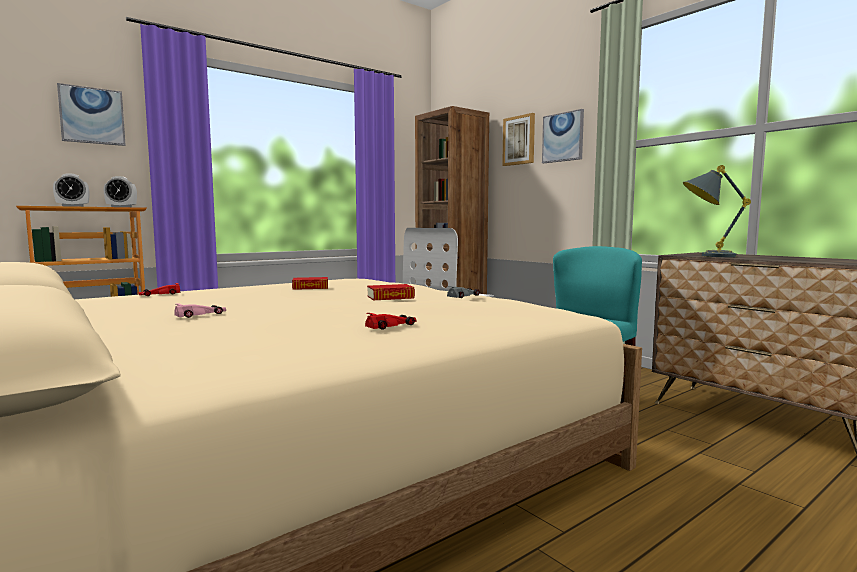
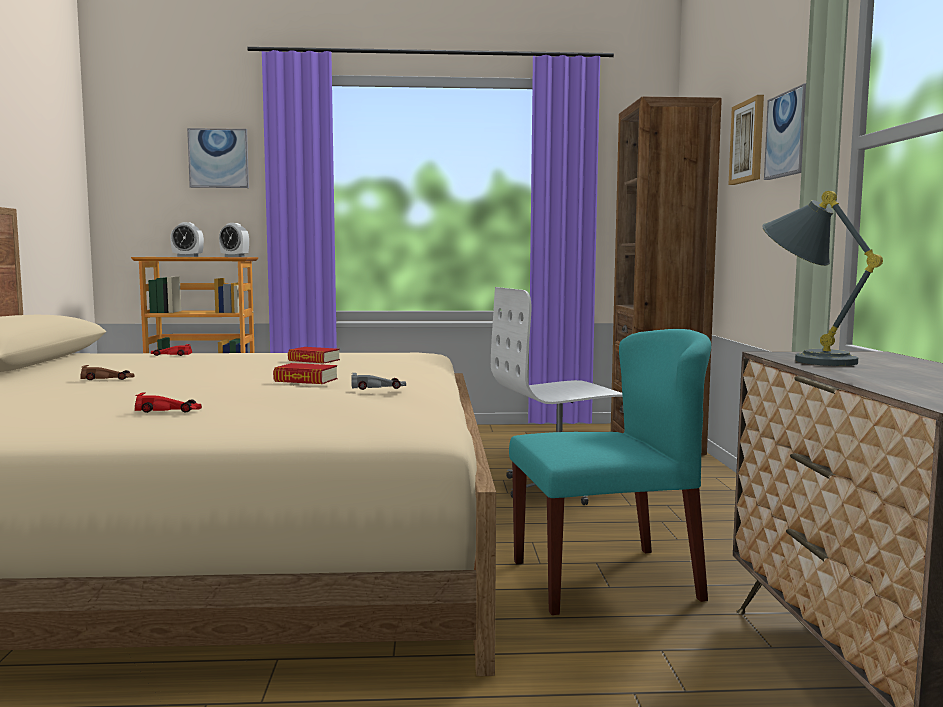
camera: 35 degrees right, 0 degrees up
(201, 314) = (108, 378): pink toy car -> brown toy car

